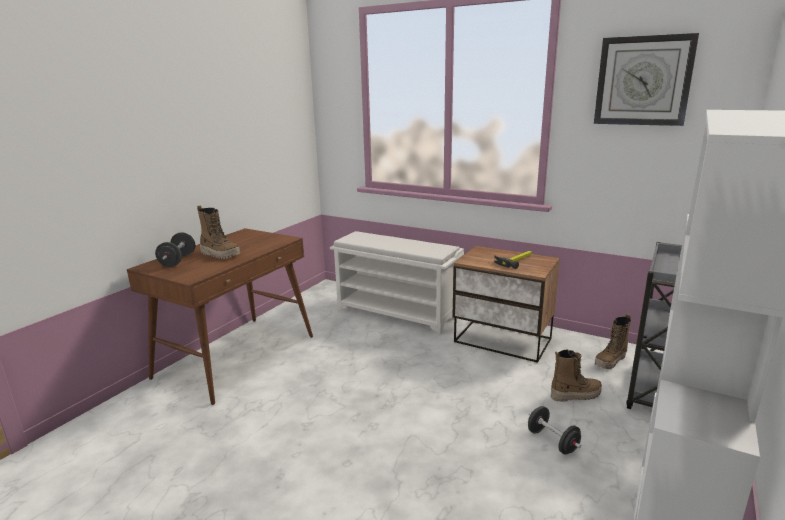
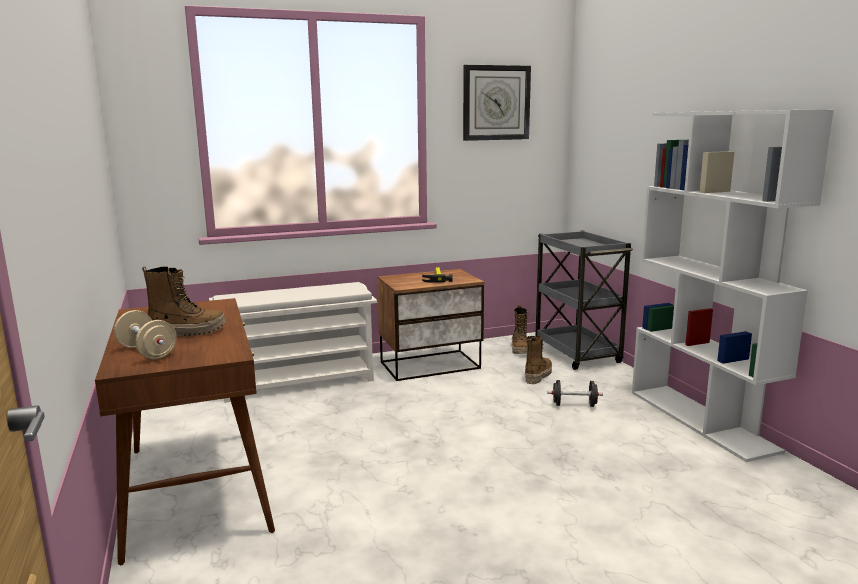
camera: 50 degrees left, 5 degrees down
(178, 261) = (147, 352): black dumbbell -> beige dumbbell

